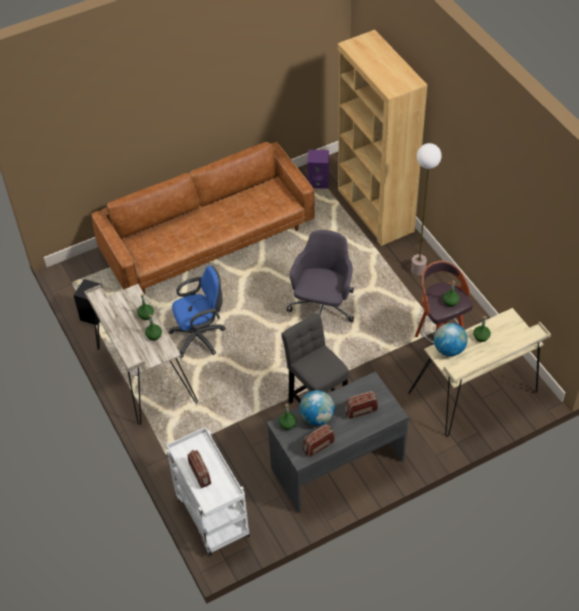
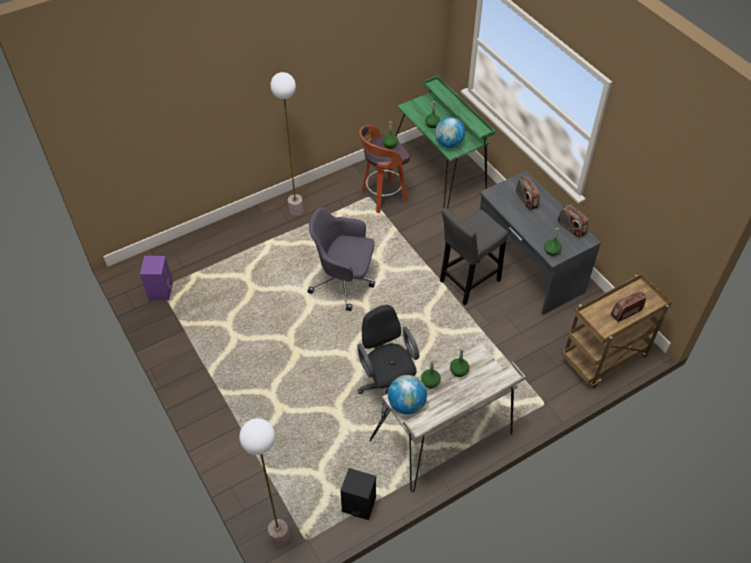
camera: 95 degrees left, 0 degrees up
(79, 267) = (279, 536): none -> floor lamp
(200, 337) = (388, 387): blue office chair -> black office chair
(207, 240) = (242, 392): brown sofa -> none
(211, 515) = (604, 359): white cart -> brown cart
(317, 417) = (539, 230): globe -> globe (406, 404)
(375, 211) = (212, 242): brown bookcase -> none
(476, 393) = (439, 175): beige desk -> green desk

